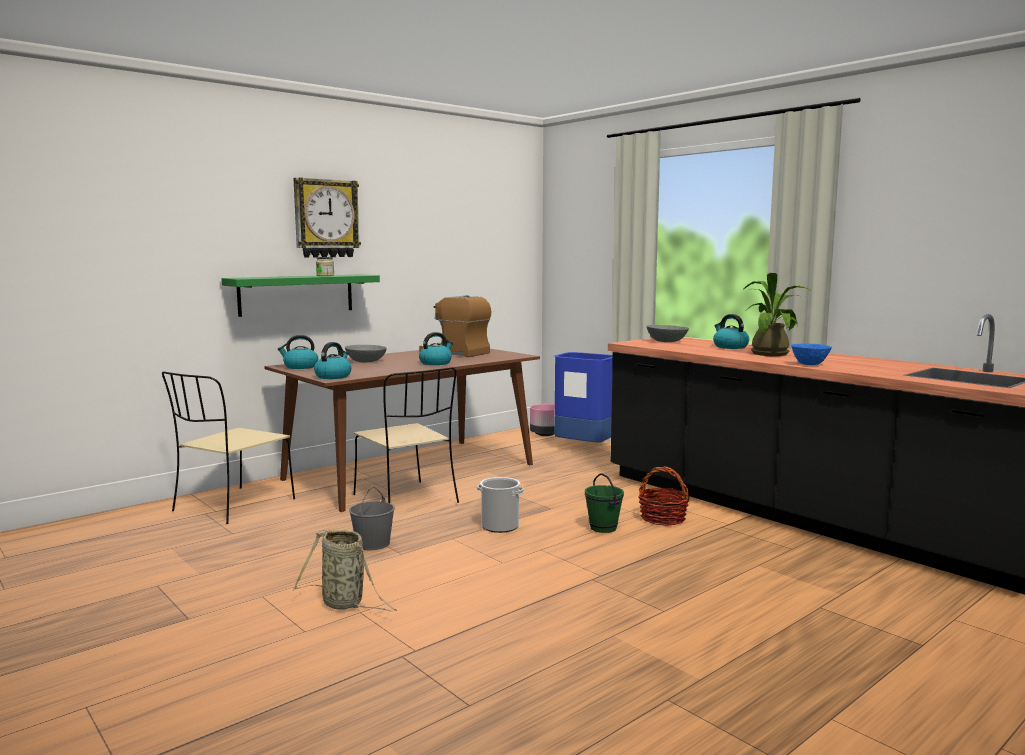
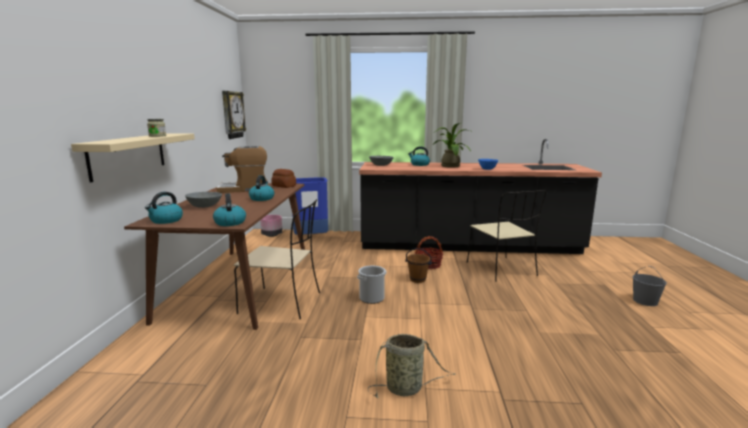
camera: 45 degrees left, 5 degrees up
(232, 506) = (151, 364): beige chair -> beige chair (502, 270)
(296, 294) = (128, 155): green shelf -> beige shelf
(326, 218) = (139, 83): wall clock -> wall clock (232, 115)
(373, 543) = (329, 341): grey bucket -> grey bucket (644, 301)
(506, 355) = (284, 186): none -> bread
(603, 528) = (418, 279): green bucket -> brown bucket

